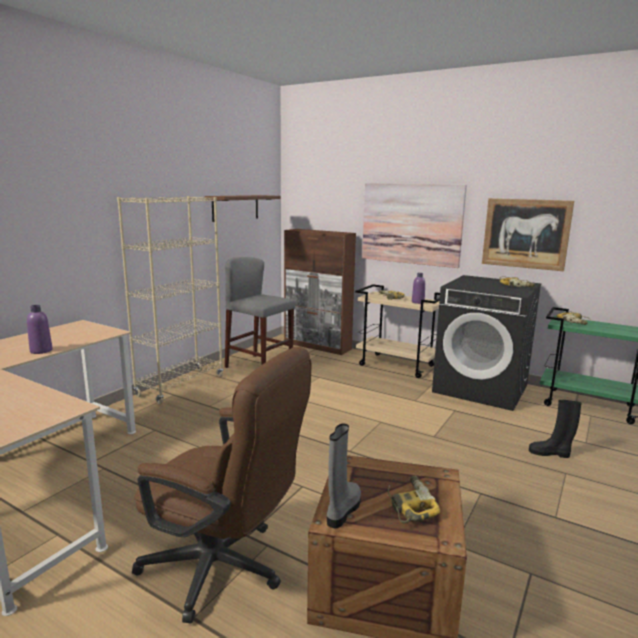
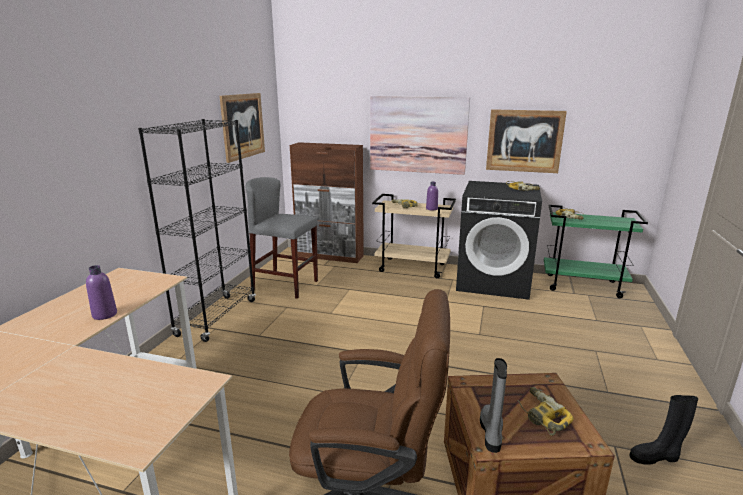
camera: 15 degrees left, 5 degrees up
(181, 386) = (217, 318): beige bookcase -> black bookcase
(235, 207) = (243, 126): brown shelf -> picture
(550, 453) = (576, 334): black boot -> black boot (655, 457)

